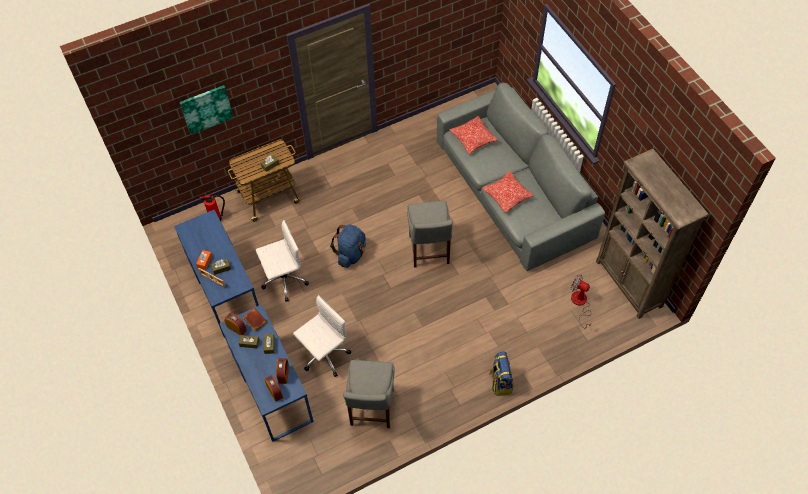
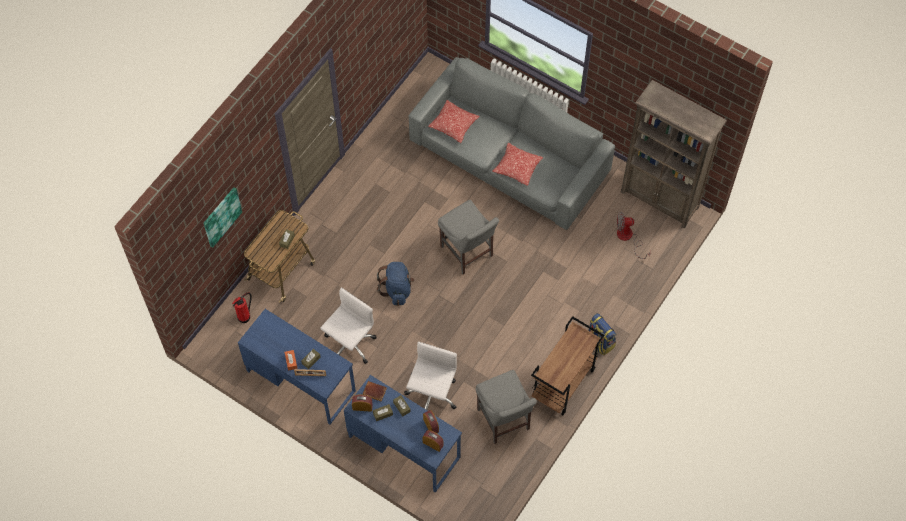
camera: 30 degrees left, 5 degrees up
(444, 403) = (563, 384): none -> brown cart

